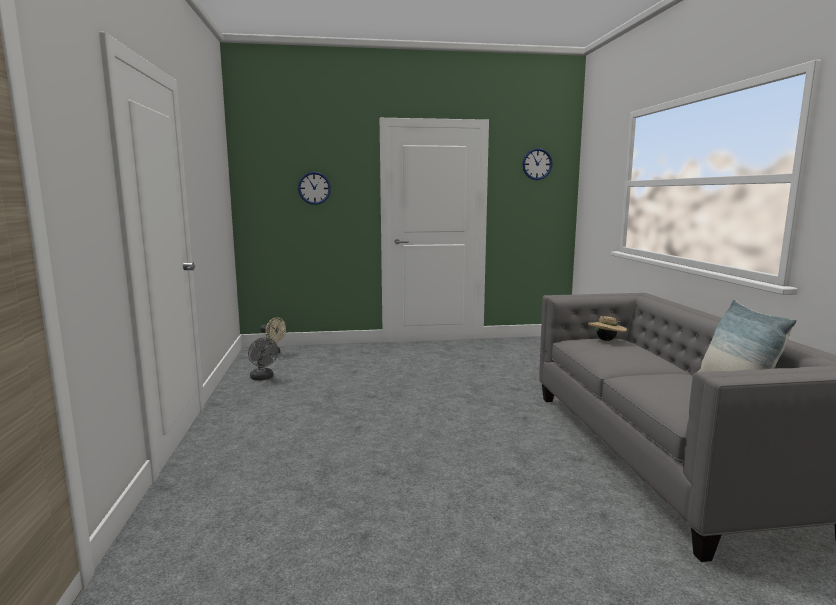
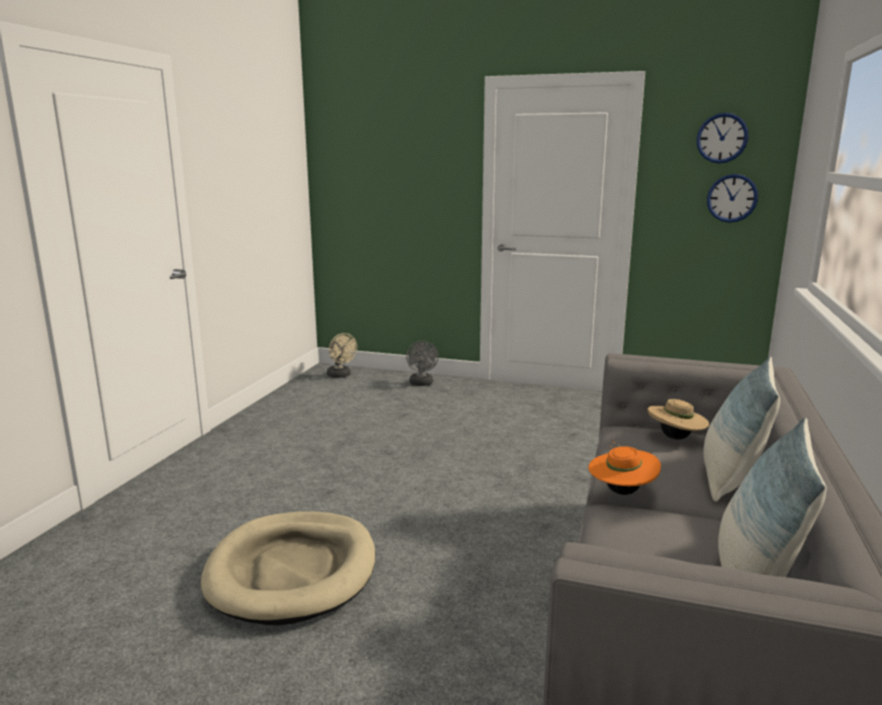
camera: 25 degrees right, 5 degrees up
(263, 378) = (299, 406): grey fan -> grey fan (422, 384)
(314, 188) = (400, 173): wall clock -> wall clock (732, 198)
(392, 479) = (293, 571): none -> beige dog bed
(617, 368) = (621, 491): none -> orange hat
(658, 354) = (731, 479): none -> pillow

